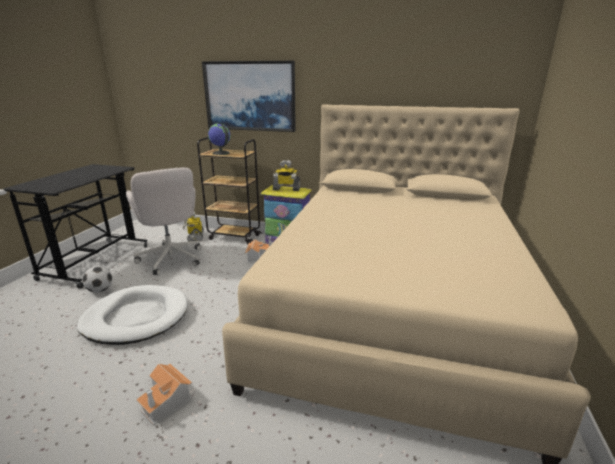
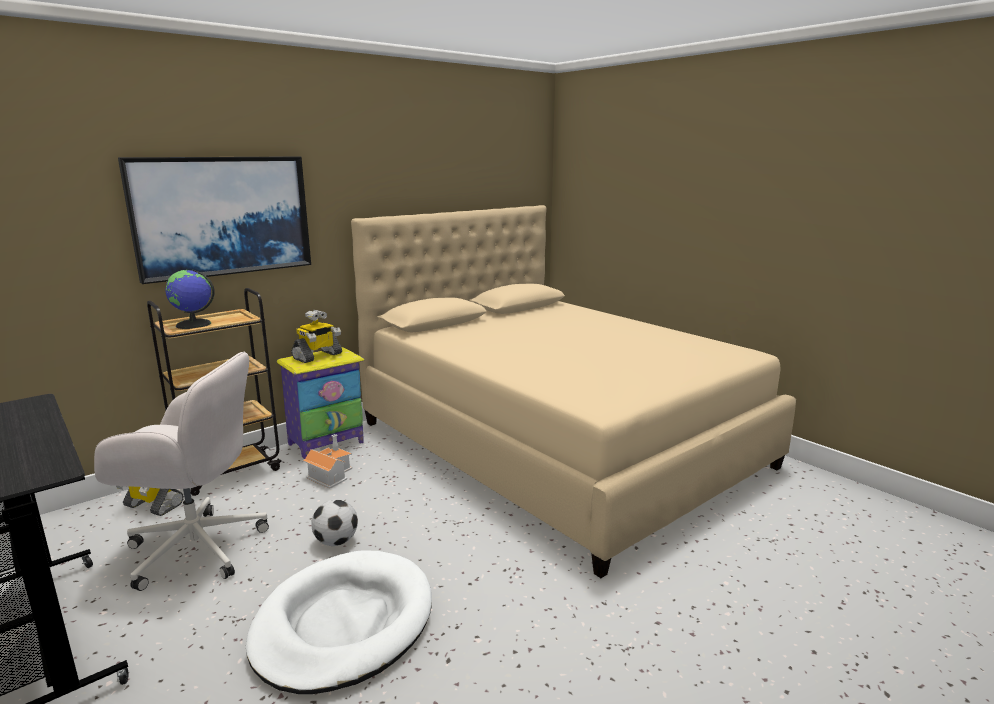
camera: 55 degrees left, 5 degrees down
(100, 290) = (180, 654): football -> football (336, 542)
(167, 402) = (572, 631): toy house -> none

